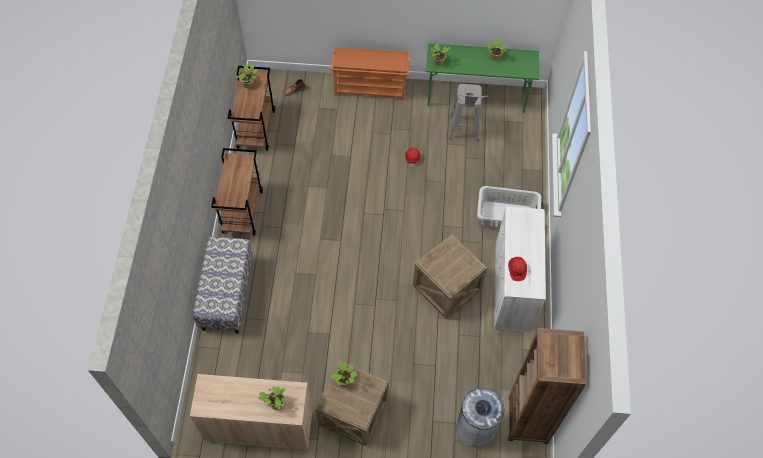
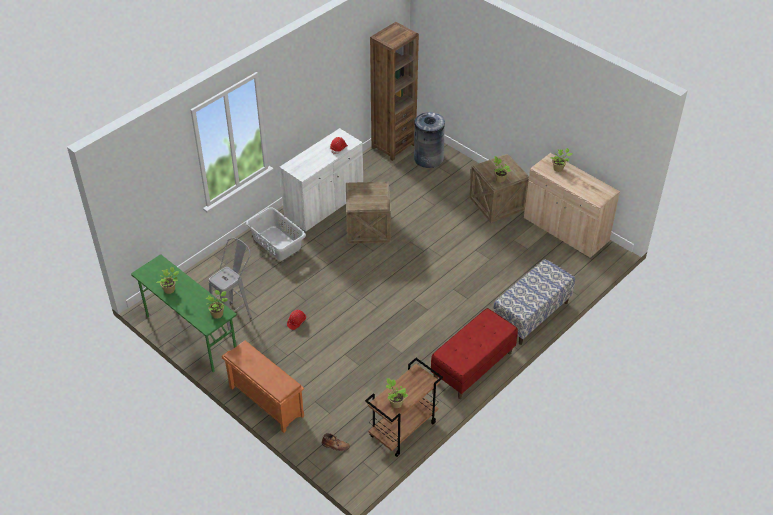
camera: 140 degrees left, 15 degrees down
(242, 211) = (473, 366): brown cart -> red bench

